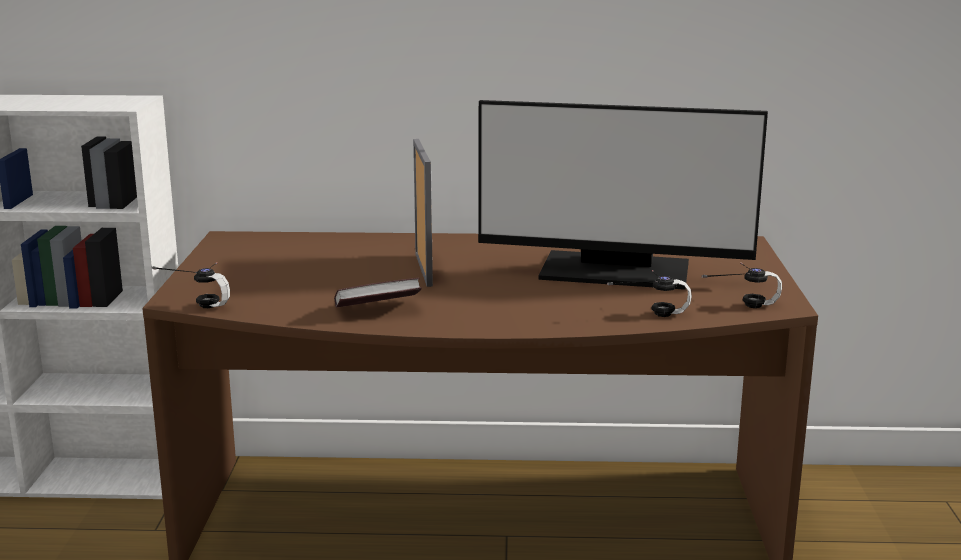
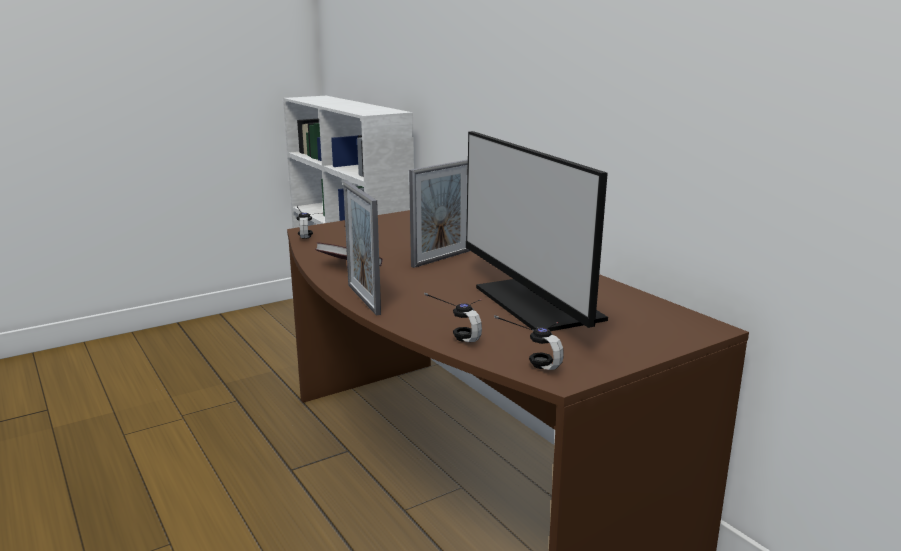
camera: 55 degrees right, 0 degrees up
(497, 326) = (363, 299): none -> picture frame

